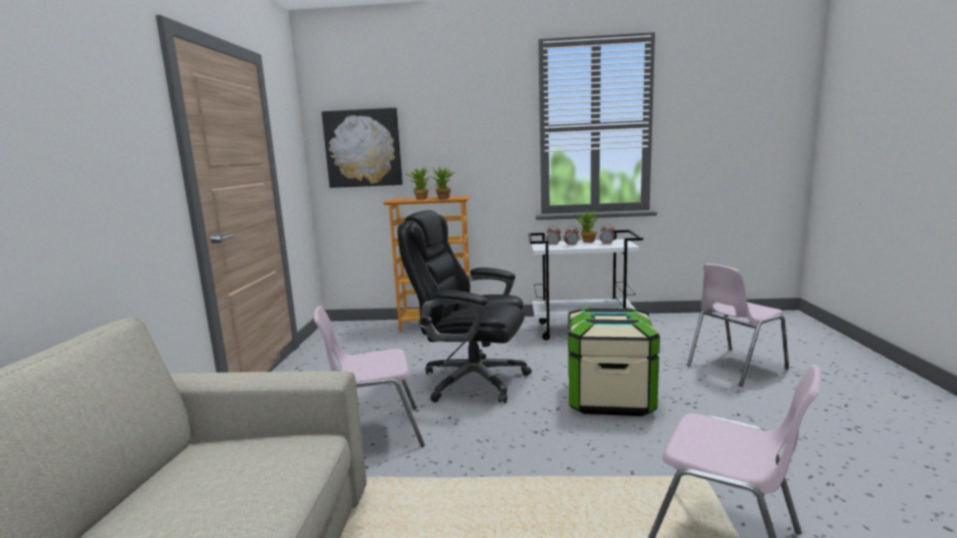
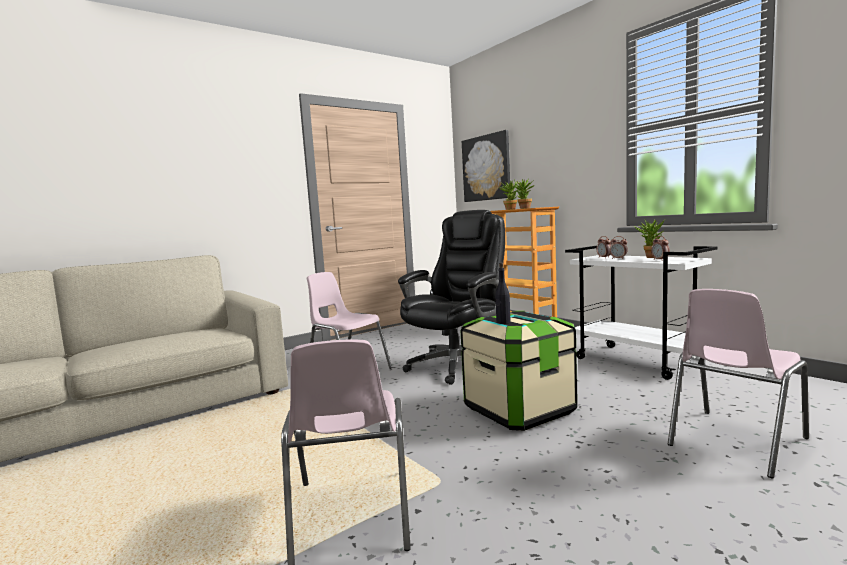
camera: 50 degrees right, 5 degrees down
(471, 380) = (457, 365): black office chair -> black office chair turned 60 degrees clockwise
(618, 322) = (503, 322): none -> black bottle
(734, 367) = (734, 442): pink chair -> pink chair turned 60 degrees counterclockwise

